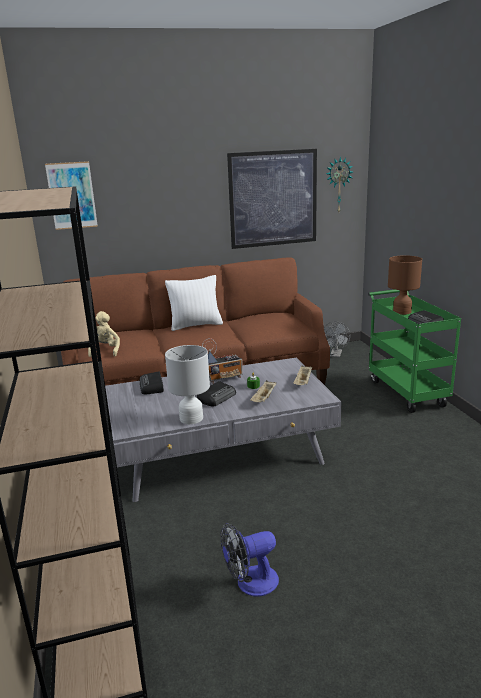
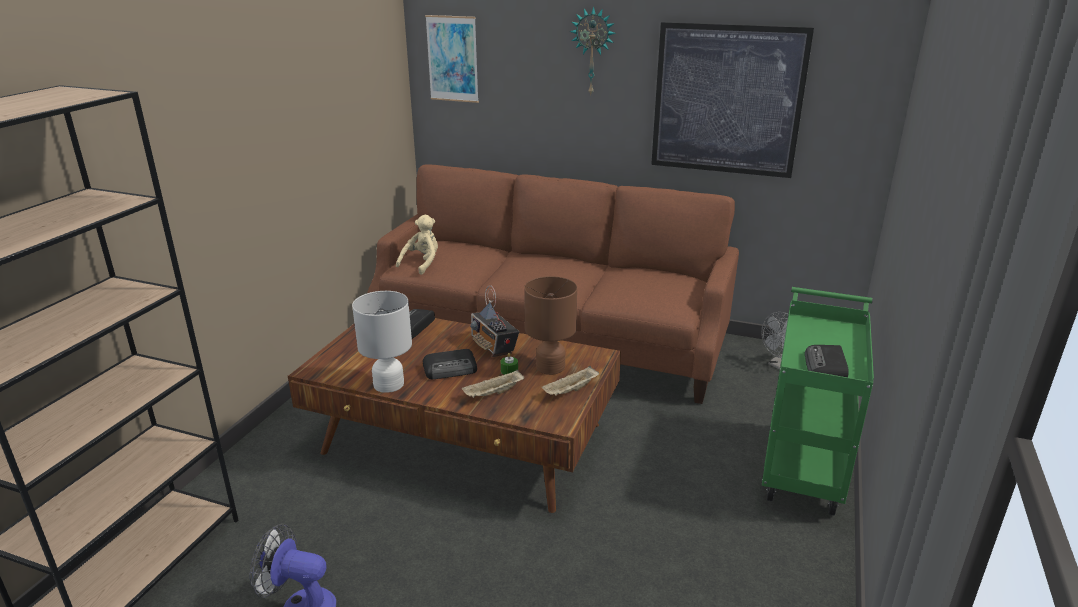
camera: 35 degrees right, 5 degrees up
(196, 325) = (555, 262): white pillow -> none
(220, 453) = (463, 439): grey coffee table -> brown coffee table
(223, 379) = (494, 347): radio -> radio turned 45 degrees clockwise
(338, 185) = (848, 93): wall clock -> wall clock (593, 51)
(402, 312) = (823, 335): brown table lamp -> brown table lamp (550, 367)

